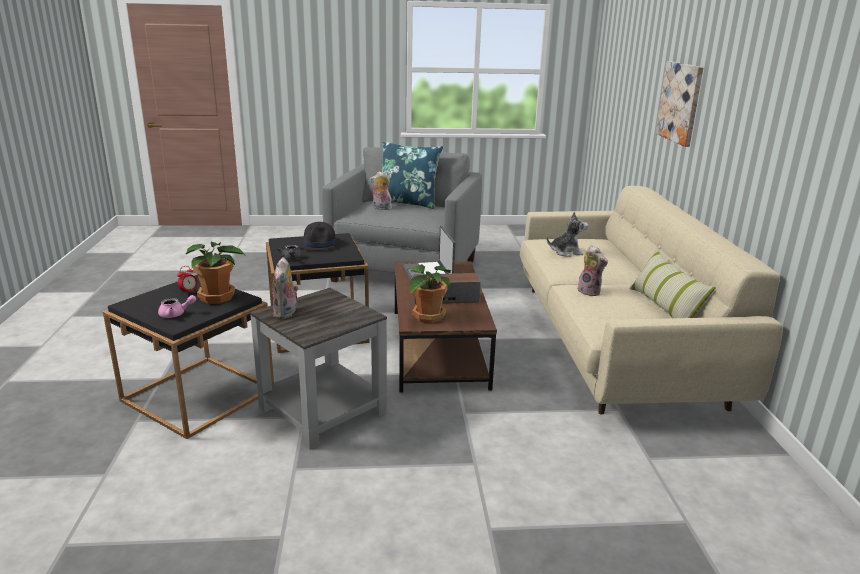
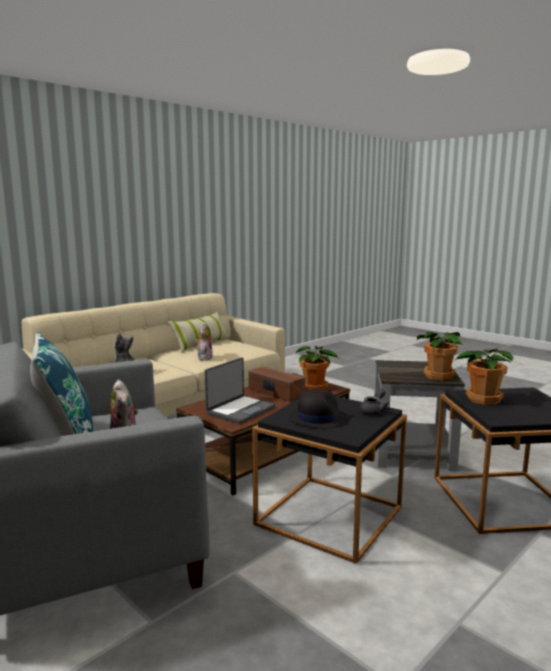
camera: 130 degrees left, 10 degrees down
(176, 314) = (527, 397): pink teapot -> none
(189, 292) = (508, 411): alarm clock -> none
(286, 313) = (438, 376): plush toy -> potted plant
(680, 102) = (47, 228): picture -> none

